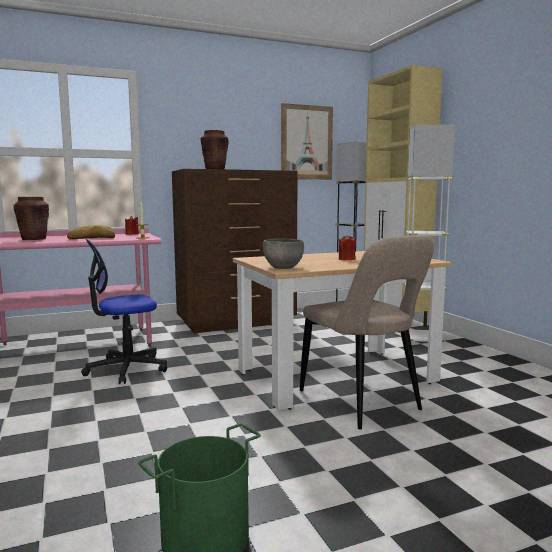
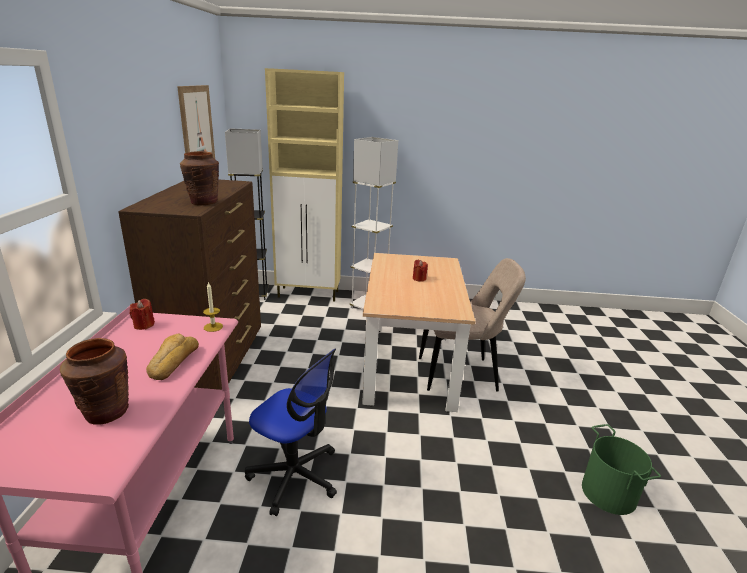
camera: 65 degrees left, 15 degrees up
(126, 369) = (295, 476): office chair -> office chair turned 60 degrees counterclockwise
(283, 267) = (447, 310): grey bowl -> none

